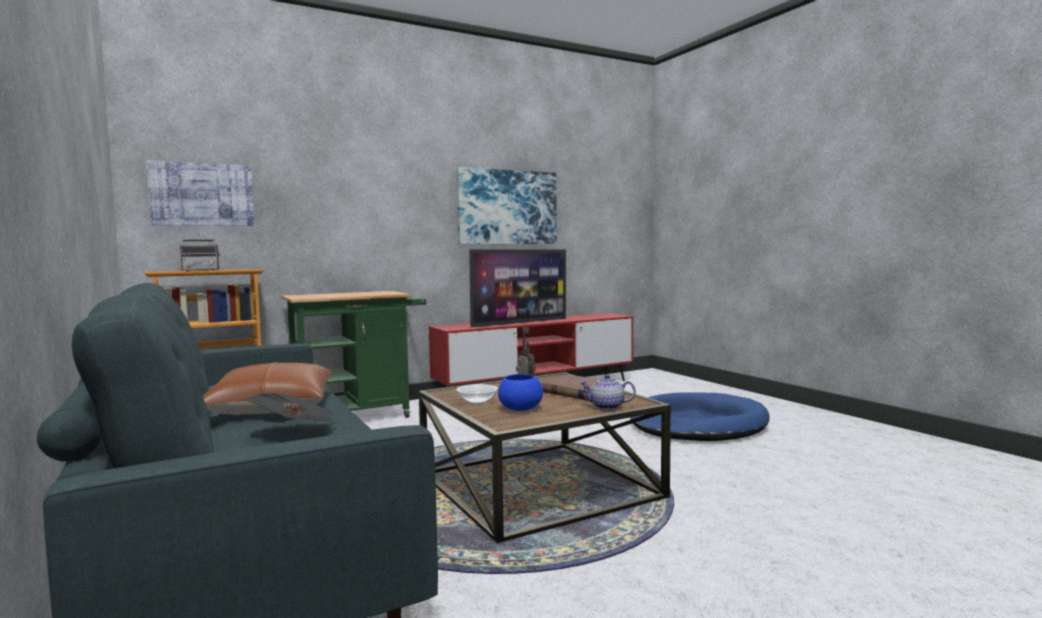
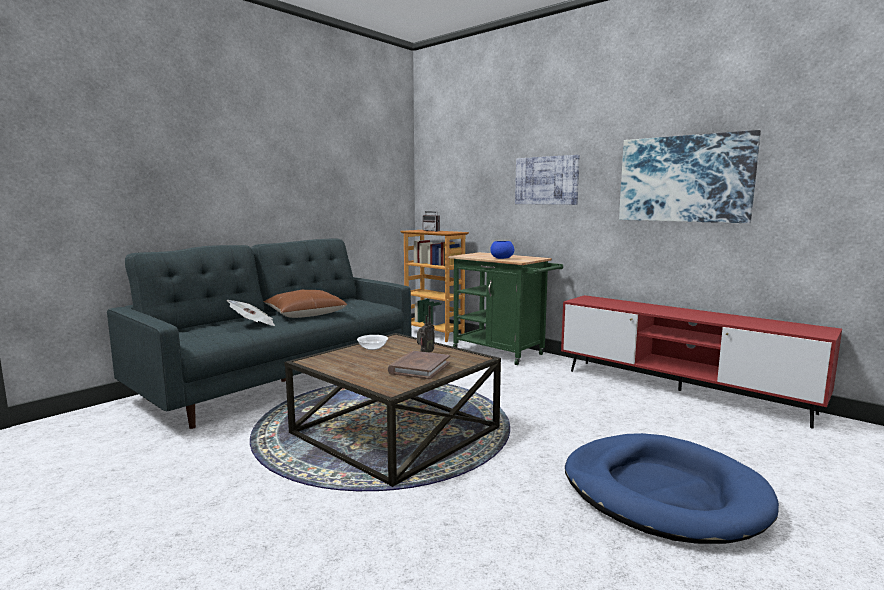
camera: 70 degrees right, 5 degrees up
(202, 194) = (448, 181): picture -> picture (546, 180)
(519, 409) = (354, 359): blue bowl -> blue bowl (501, 258)
(520, 323) = (655, 311): television -> none
(607, 407) = (368, 380): teapot -> none

